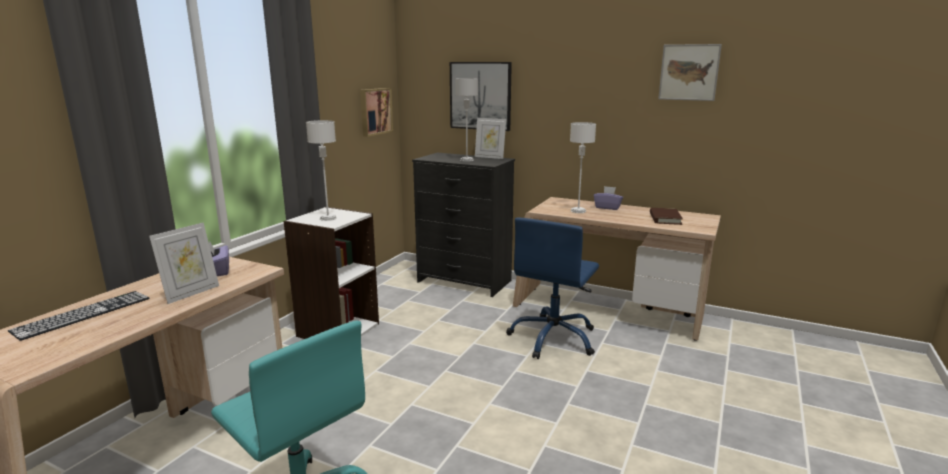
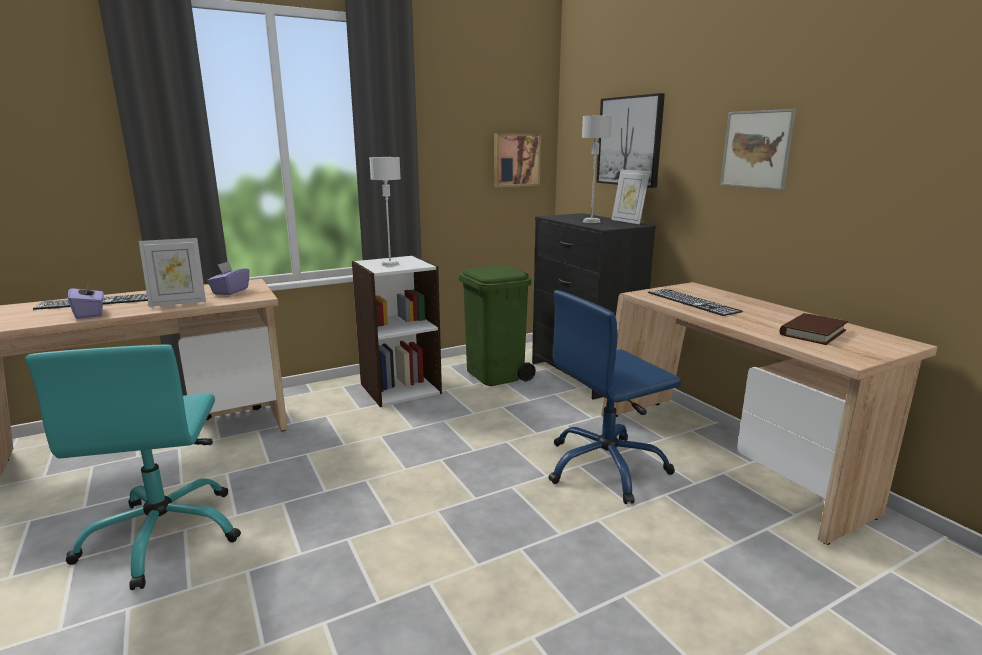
camera: 35 degrees right, 0 degrees up
(401, 298) = (496, 375): none -> green trash can
(578, 211) = (692, 302): white table lamp -> keyboard
(607, 207) = (746, 305): purple tissue box -> purple tissue box (90, 314)
(689, 72) = (908, 88): picture -> picture (756, 149)

